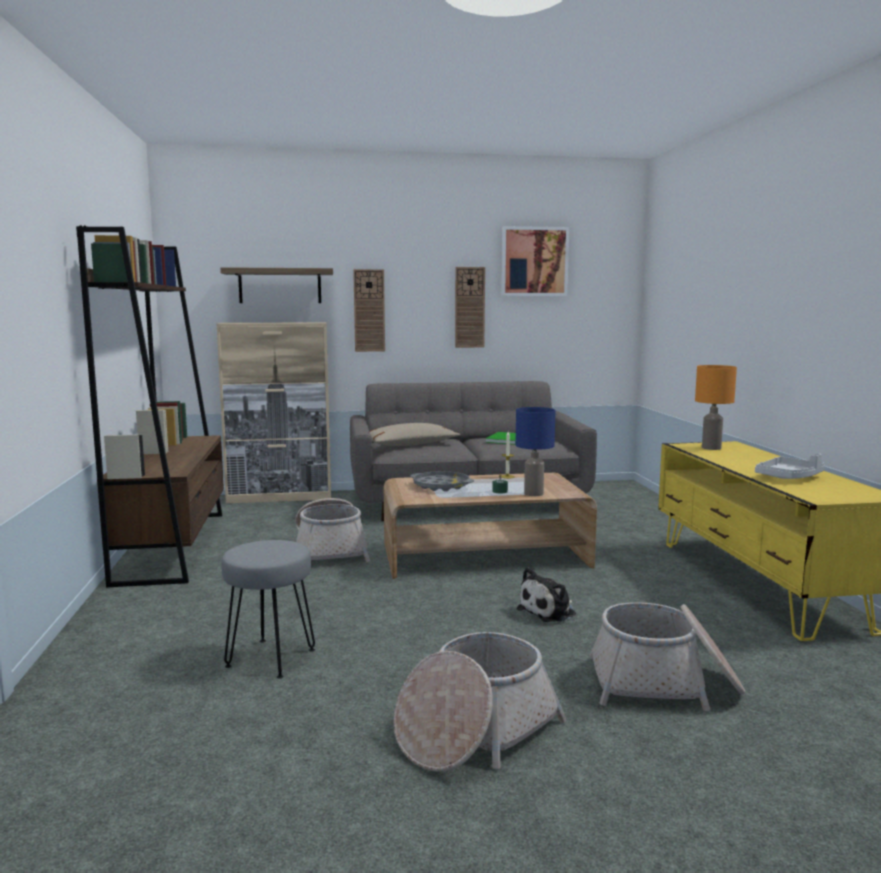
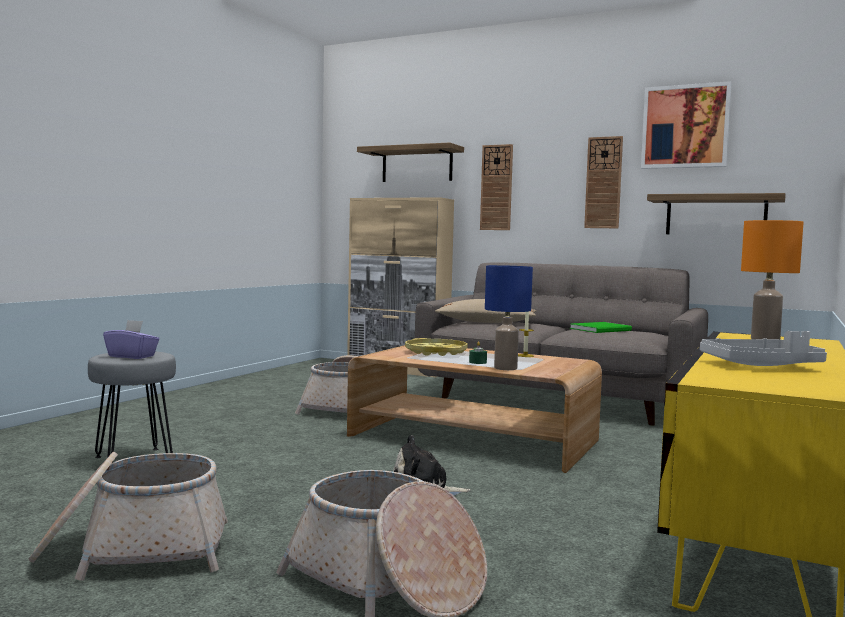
camera: 35 degrees right, 5 degrees down
(173, 546) = (247, 384): brown bookcase -> none
(276, 552) = (132, 356): none -> purple tissue box
(441, 486) = (436, 352): grey tray -> yellow tray
(559, 335) = (715, 215): none -> shelf

